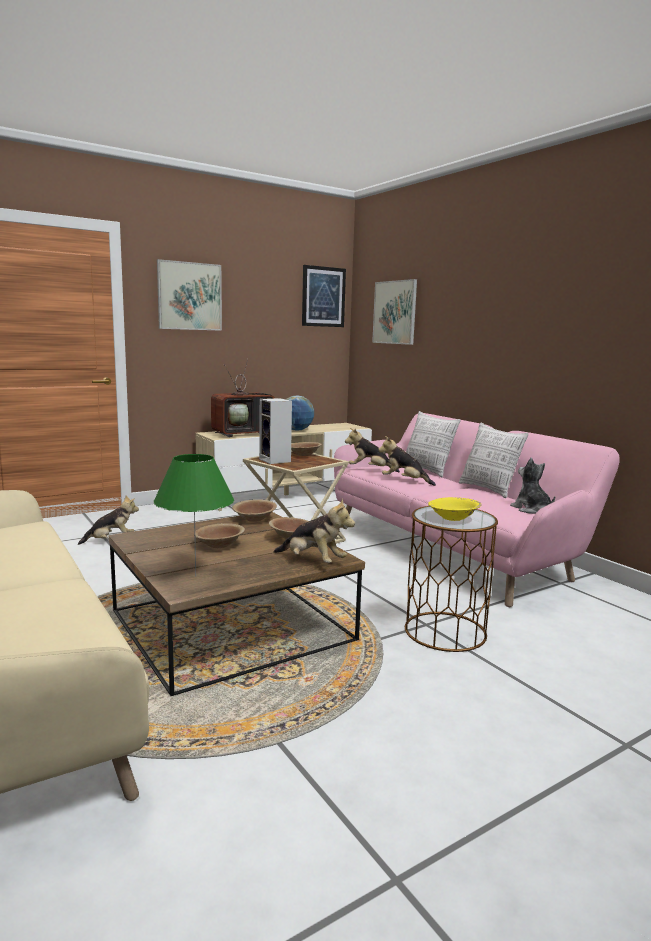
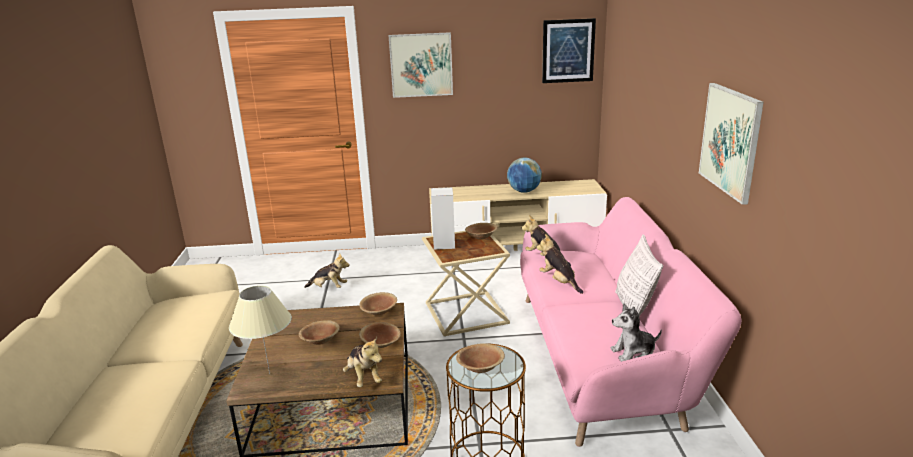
camera: 30 degrees right, 10 degrees up
(196, 576) = (270, 374): green table lamp -> beige table lamp
(244, 433) = (468, 193): television -> none
(395, 312) = (626, 77): picture -> picture (730, 141)
(427, 471) = (606, 266): pillow -> none
(453, 518) = (480, 368): yellow bowl -> brown bowl
(531, 509) = (633, 353): plush toy -> plush toy turned 105 degrees counterclockwise

